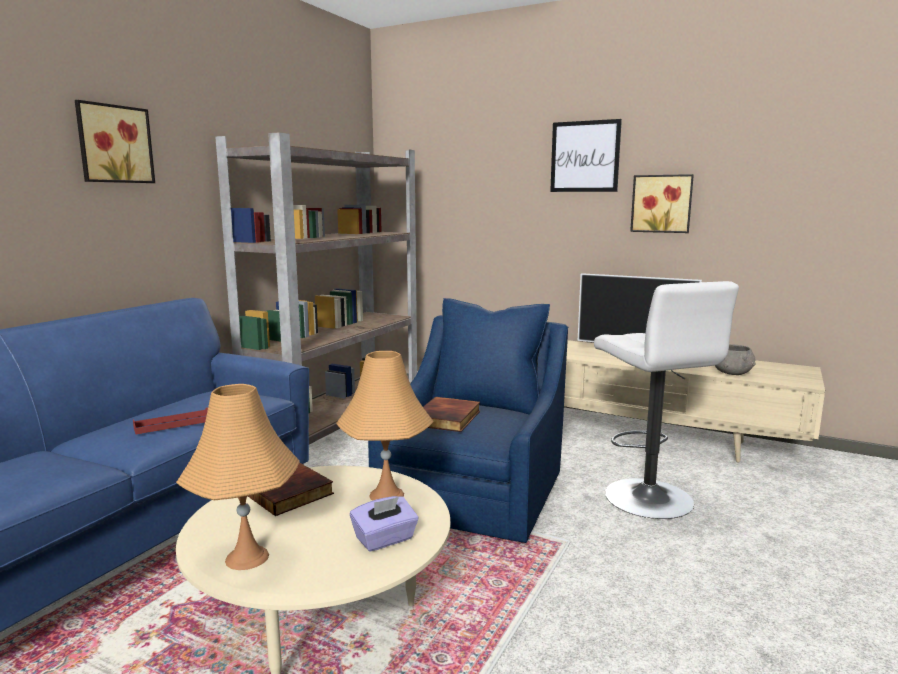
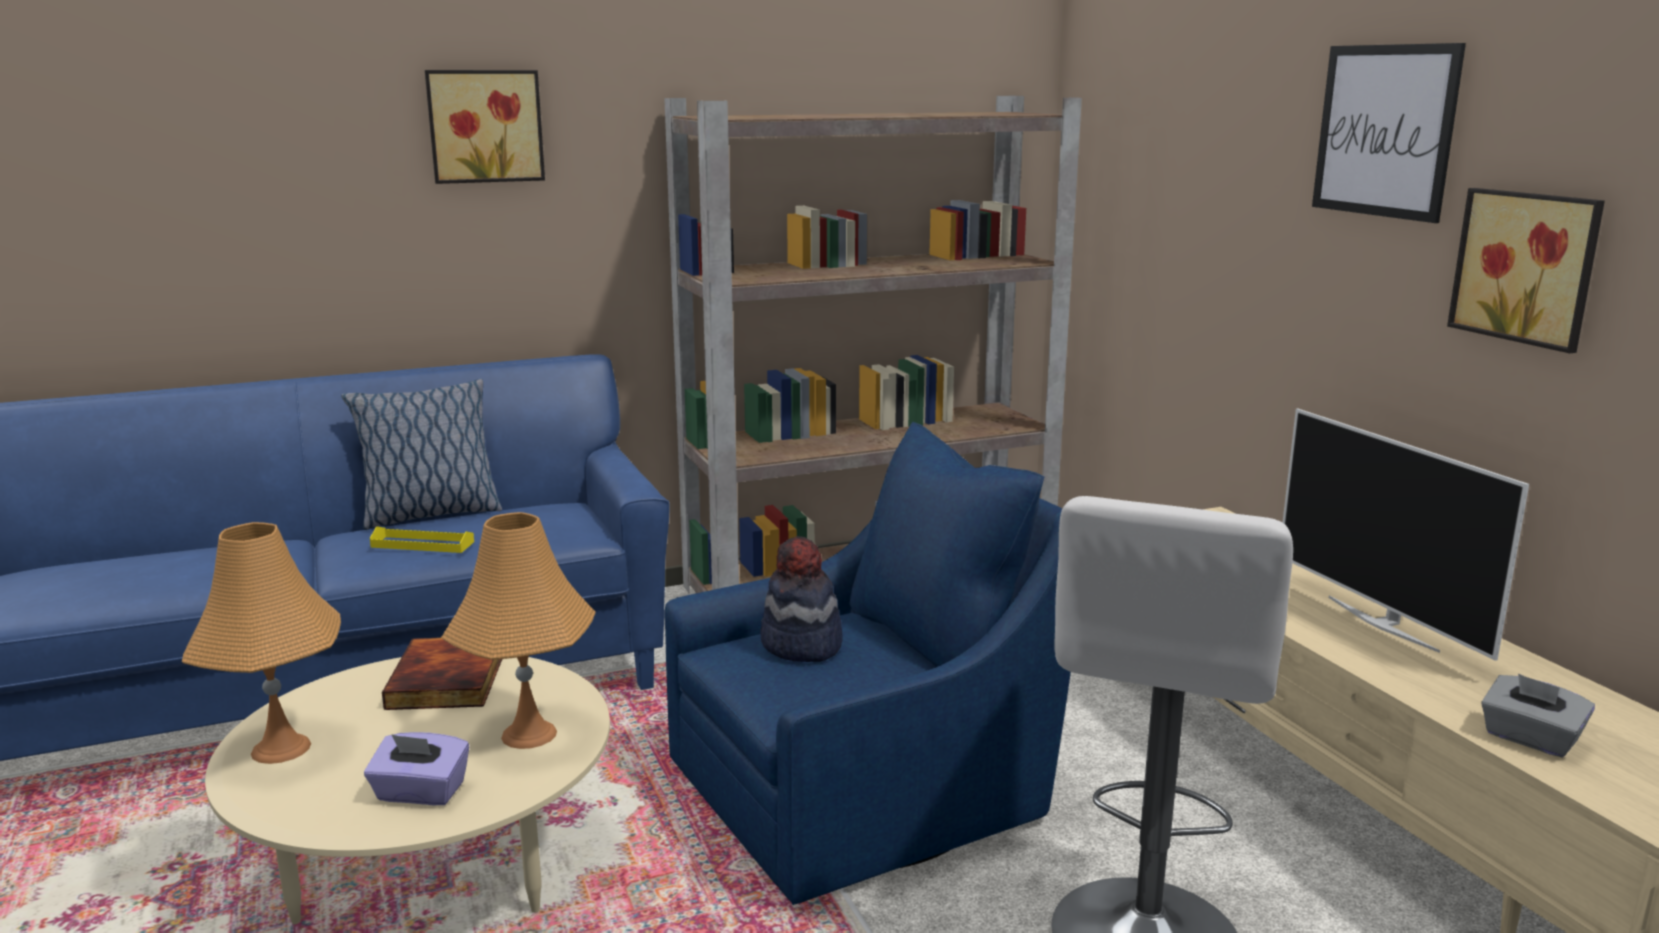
camera: 40 degrees right, 5 degrees up
(129, 414) = (430, 515): none -> pillow
(172, 424) = (422, 544): red tray -> yellow tray
(448, 418) = (801, 645): book -> hat
(732, 373) = (1530, 739): grey bowl -> grey tissue box

